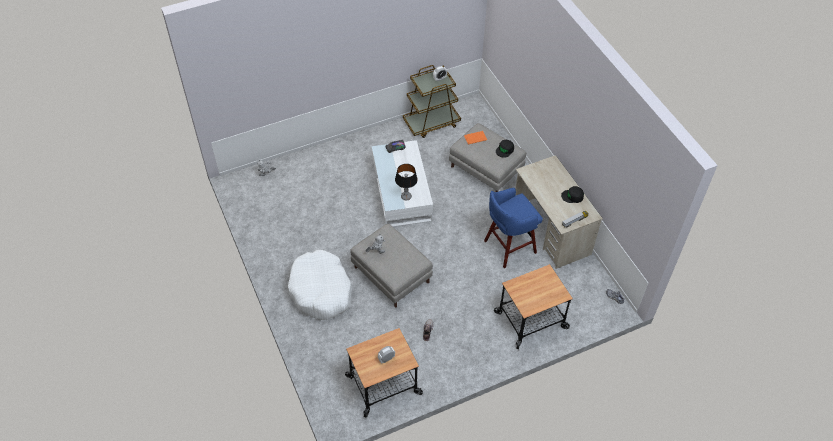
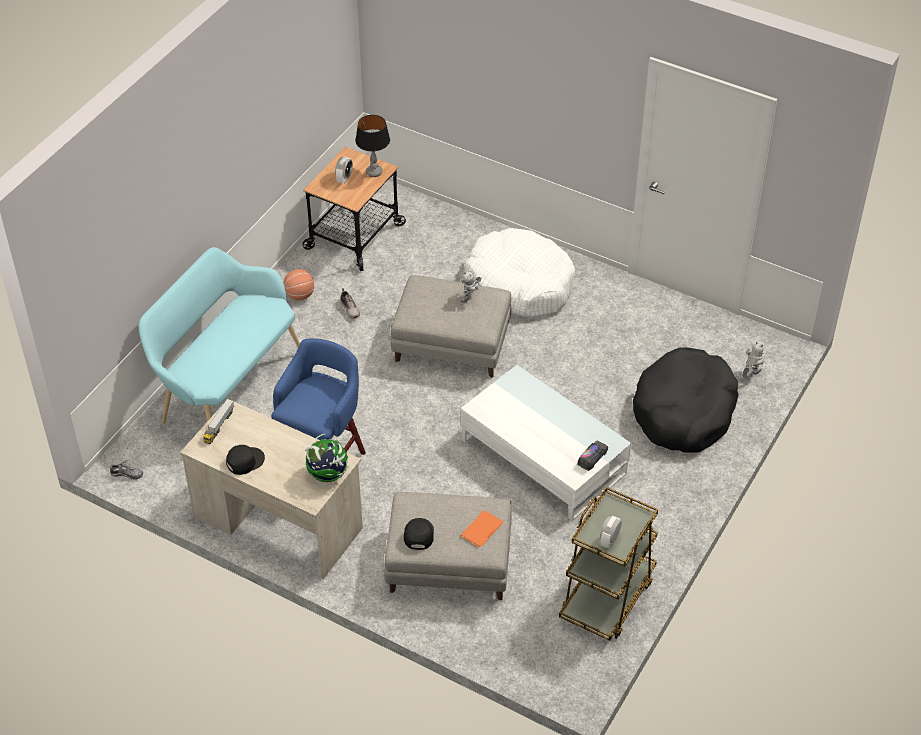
camera: 145 degrees right, 5 degrees down
(316, 176) = (684, 412): none -> black dog bed
(406, 196) = (506, 397): table lamp -> table lamp (374, 172)
(449, 359) = (299, 295): none -> basketball
(531, 321) = (226, 386): cart -> turquoise bench
(536, 169) = (328, 474): none -> globe

